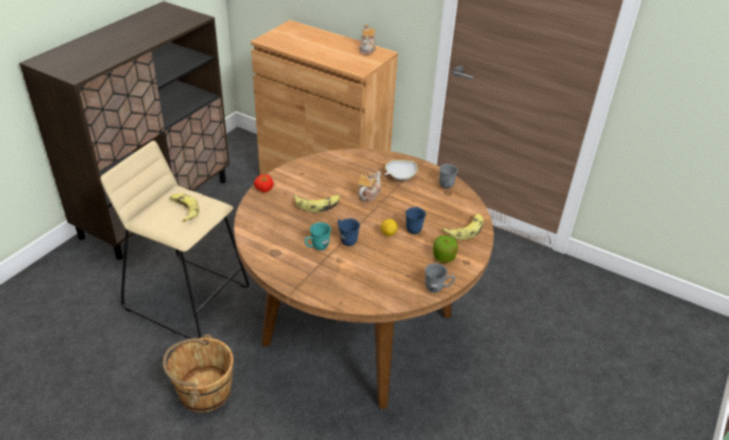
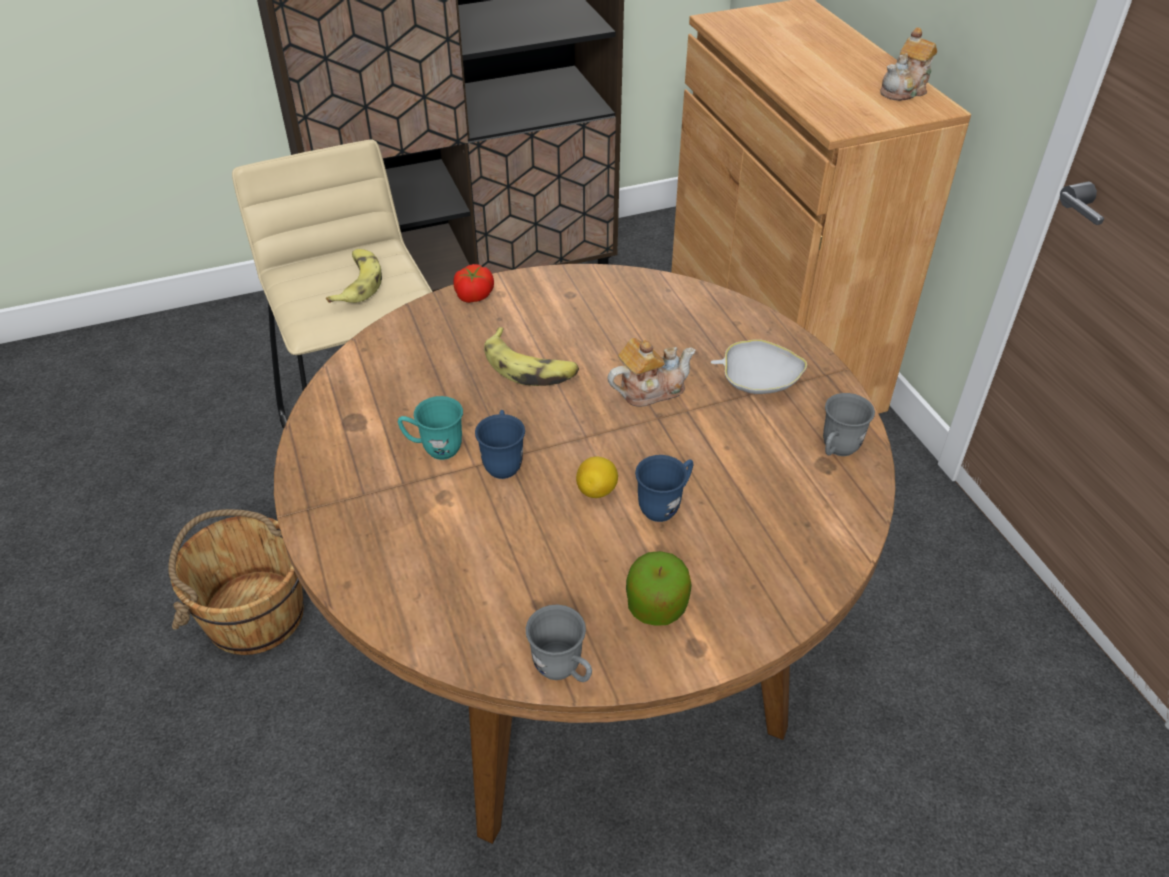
camera: 40 degrees right, 5 degrees up
(465, 230) = (775, 570): banana -> none

